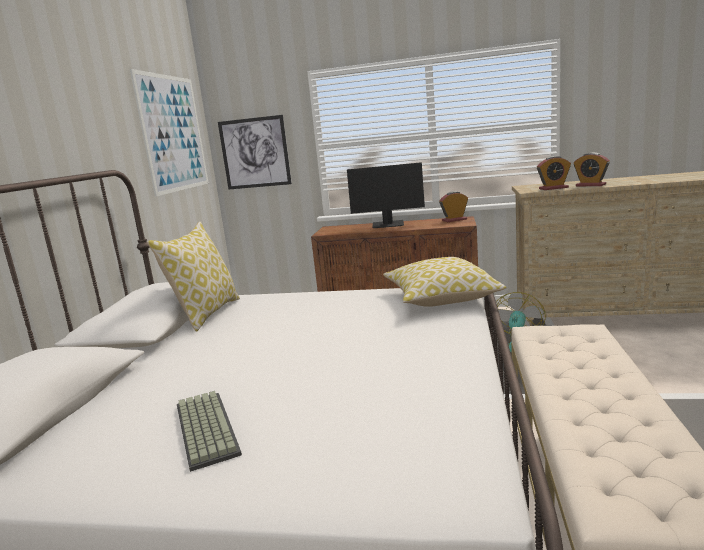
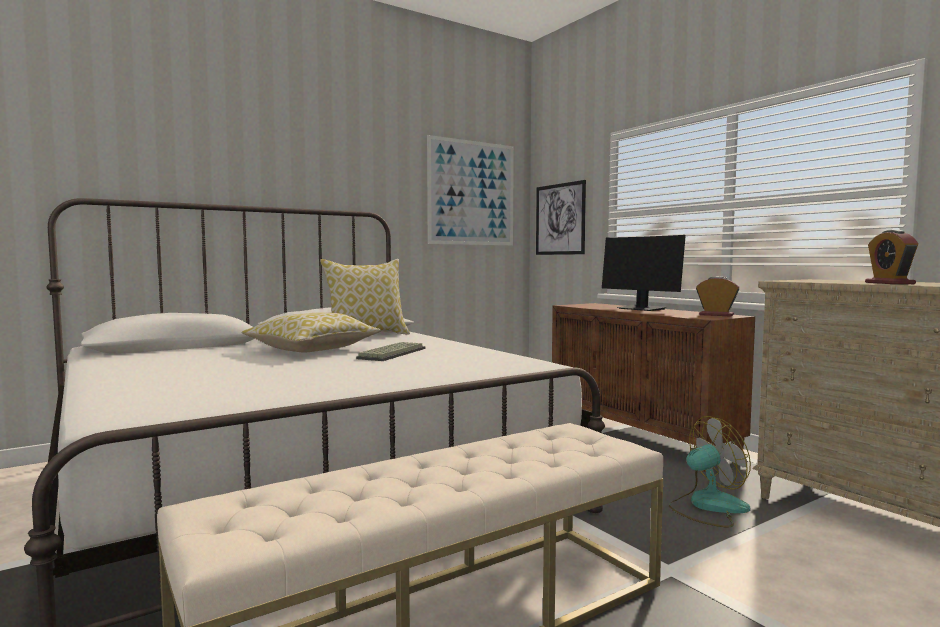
camera: 45 degrees right, 10 degrees down
(203, 429) = (178, 366): keyboard -> keyboard (391, 353)
(440, 298) = (506, 364): pillow -> pillow (312, 349)
(553, 188) = (826, 281): alarm clock -> none

